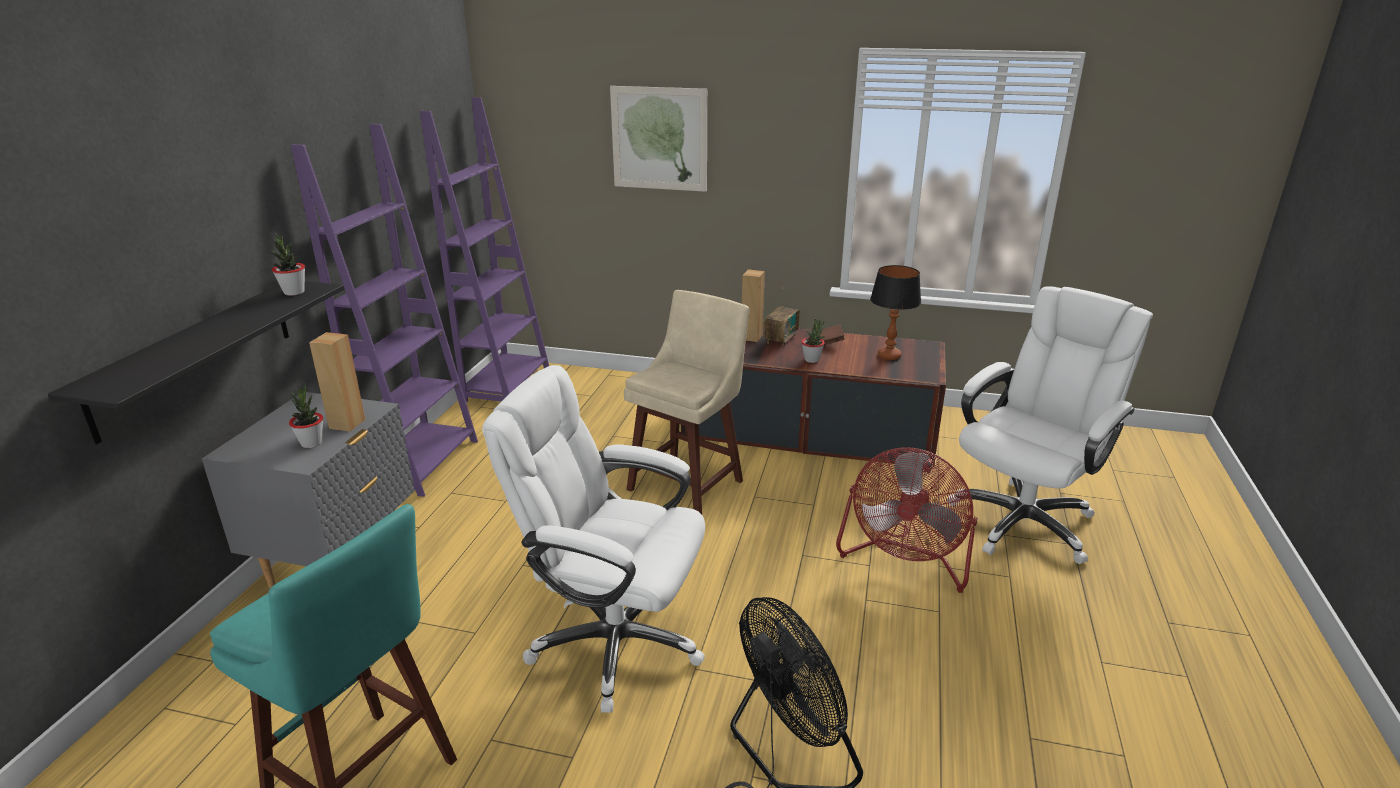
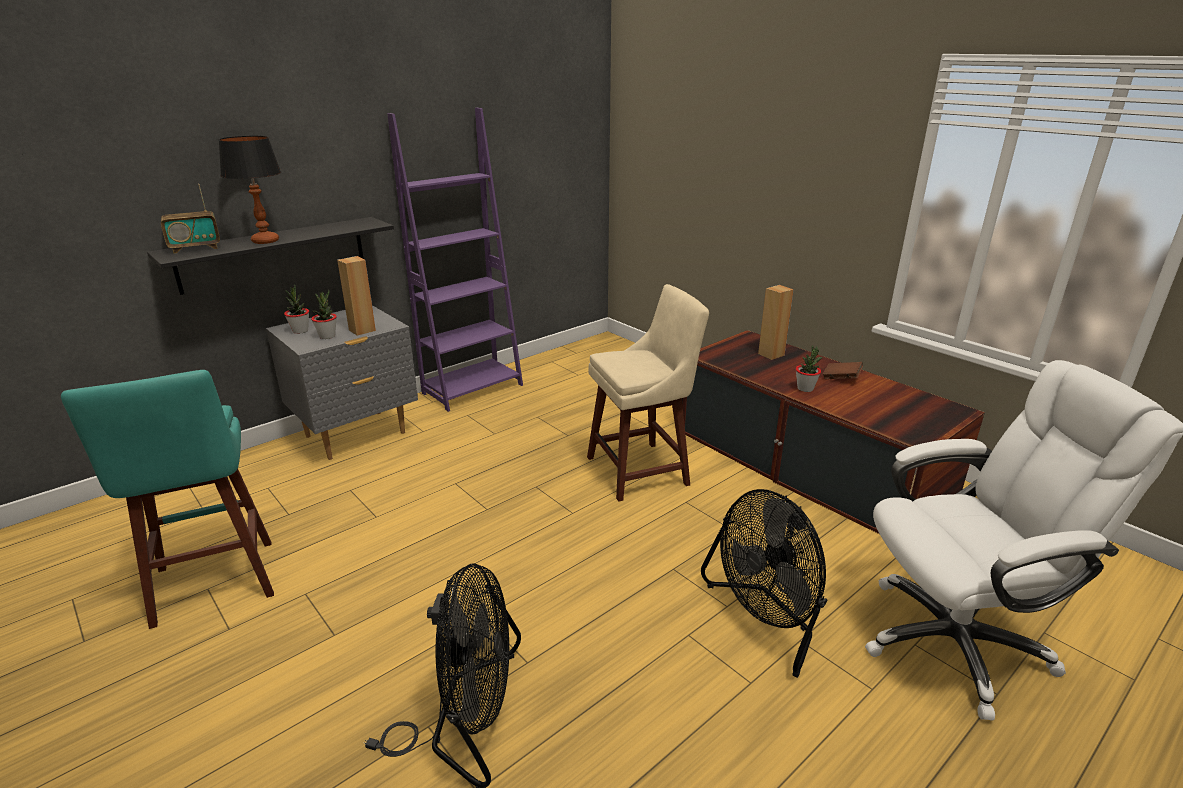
camera: 35 degrees right, 0 degrees up
(294, 292) = (358, 224): potted plant -> potted plant (300, 331)
(507, 384) = (587, 350): purple bookcase -> none
(615, 643) = (451, 568): white office chair -> none
(659, 139) = (739, 147): picture -> none
(781, 339) = (798, 363): radio -> radio (195, 248)
(889, 356) = (896, 407): table lamp -> table lamp (265, 241)
(901, 558) = (767, 614): red fan -> black fan

